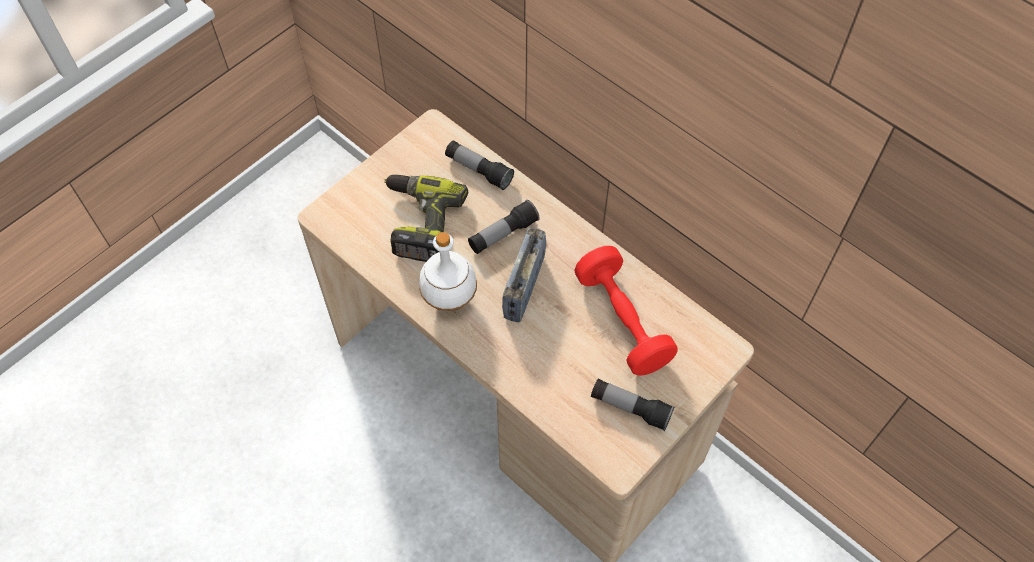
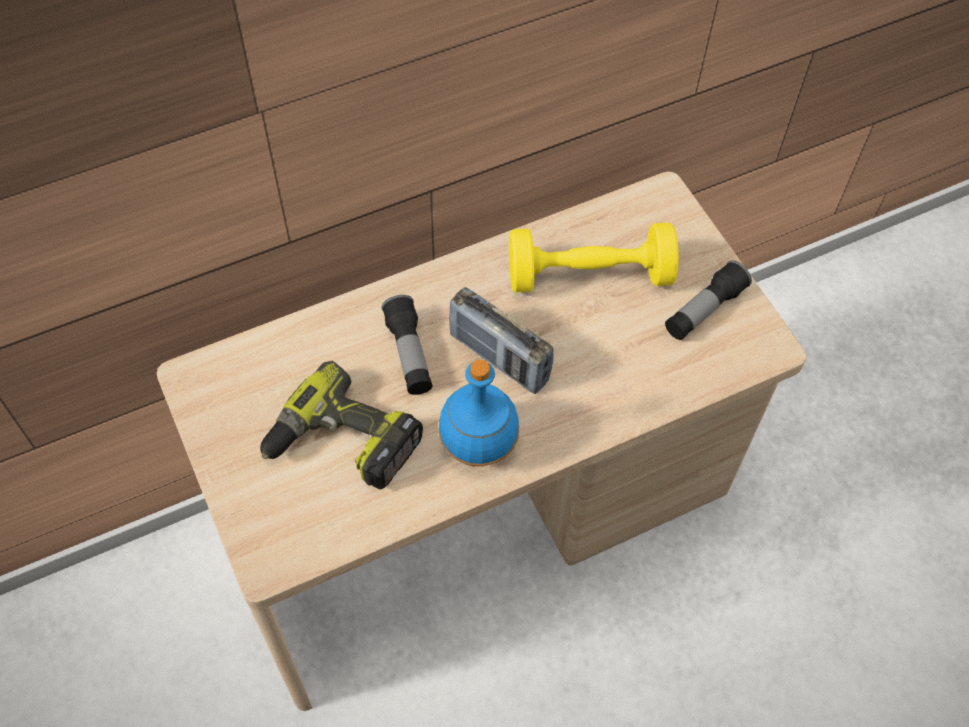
camera: 70 degrees left, 0 degrees up
(450, 298) = (478, 445): white bottle -> blue bottle
(479, 170) = (294, 347): flashlight -> none
(622, 321) = (589, 275): red dumbbell -> yellow dumbbell

